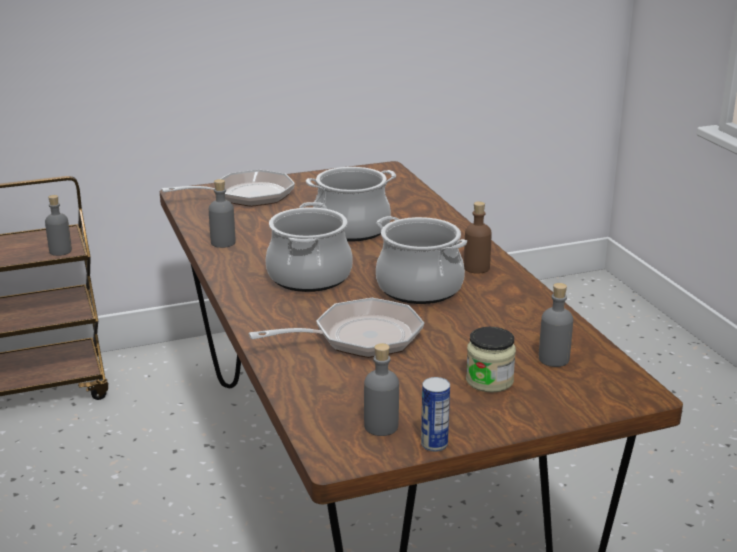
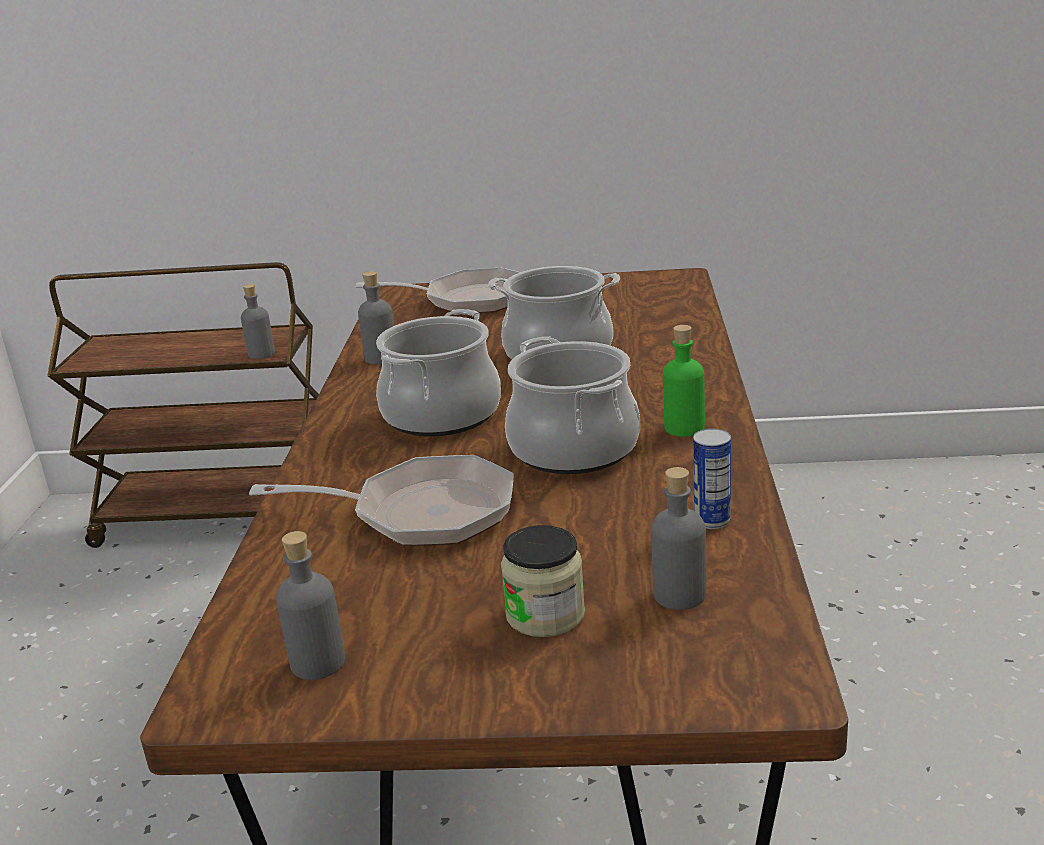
camera: 25 degrees right, 0 degrees up
(434, 444) = (363, 711): can -> can (712, 521)
(476, 268) = (684, 428): brown bottle -> green bottle

